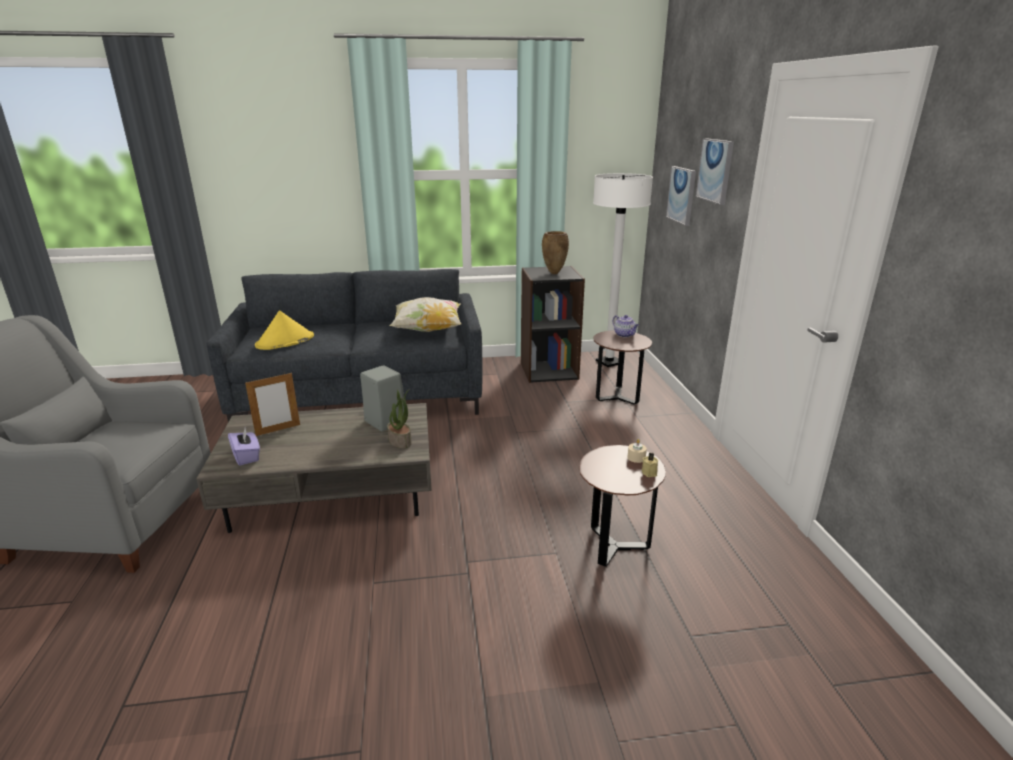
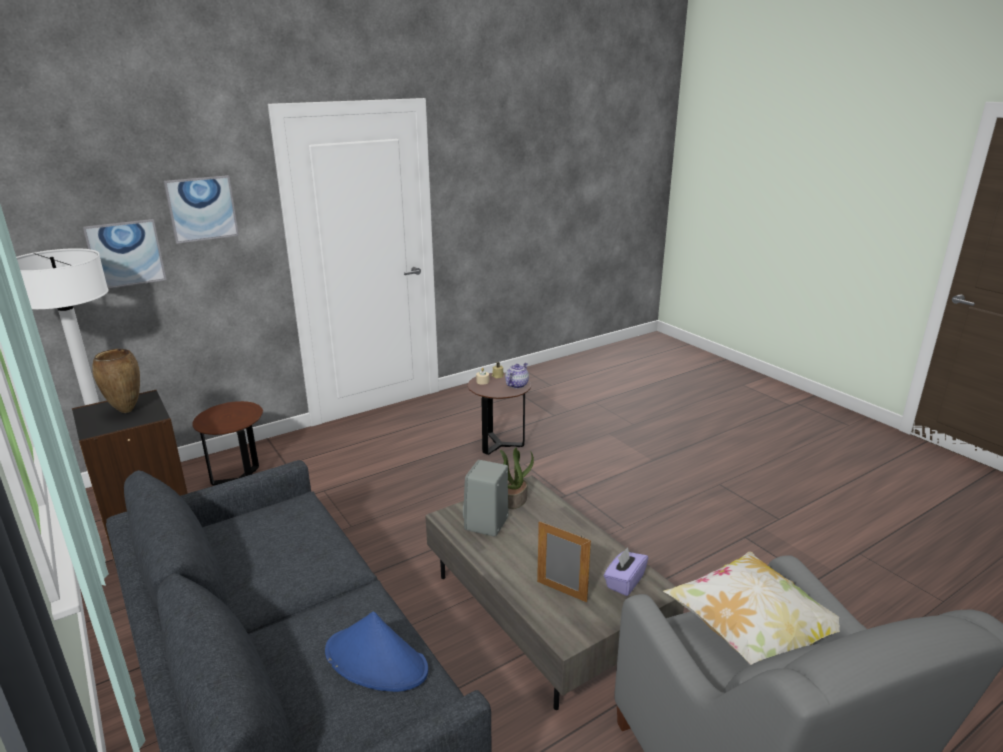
camera: 115 degrees left, 0 degrees up
(285, 341) = (376, 661): yellow hat -> blue hat
(428, 330) = (270, 527): pillow -> pillow (750, 633)
(625, 335) = (211, 417): teapot -> teapot (517, 385)

